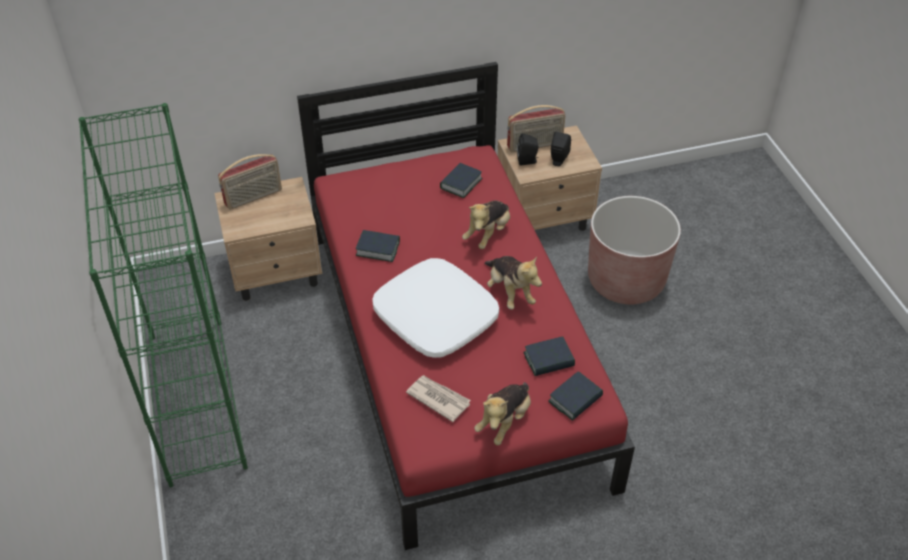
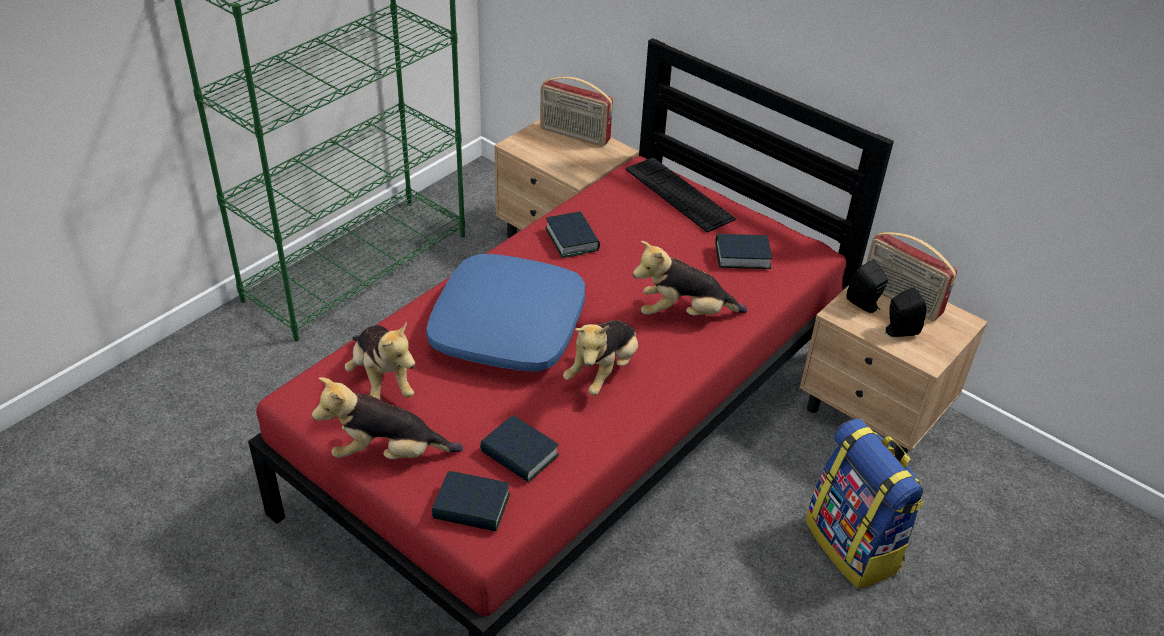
camera: 55 degrees right, 5 degrees down
(377, 179) = (679, 194): none -> keyboard
(435, 317) = (507, 326): white pillow -> blue pillow
(438, 398) = (382, 380): newspaper -> plush toy
(625, 280) = (854, 546): brown planter -> backpack

